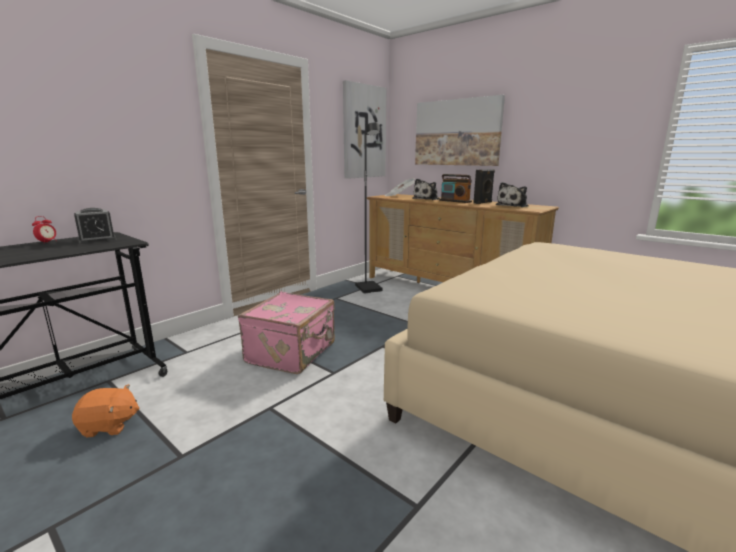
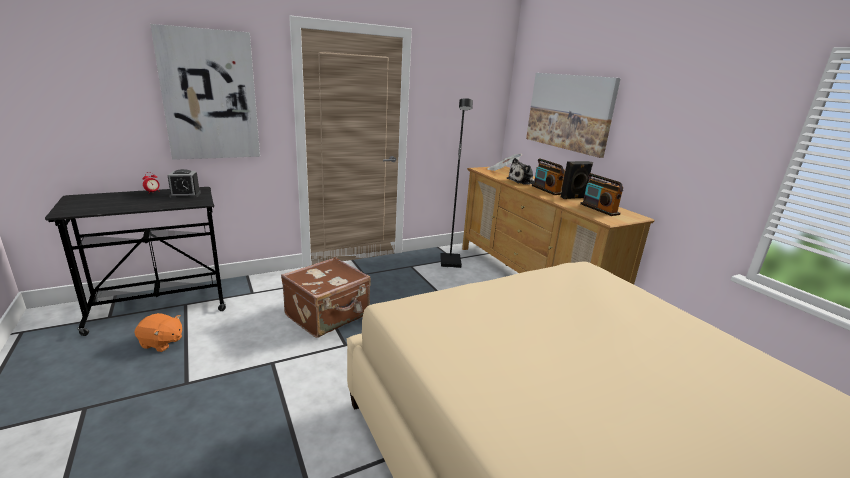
camera: 20 degrees right, 5 degrees up
(292, 353) = (328, 316): pink suitcase -> brown suitcase
(364, 132) = (475, 99): picture -> picture (210, 96)
(513, 206) = (599, 209): plush toy -> radio

